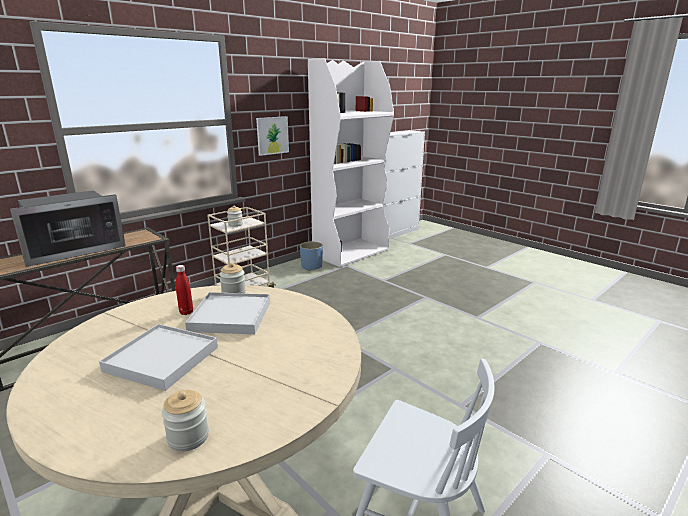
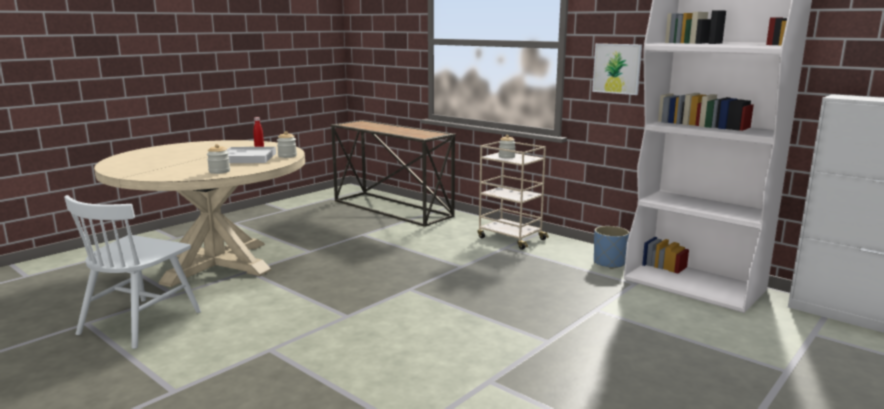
camera: 85 degrees right, 5 degrees down
(73, 250) = (392, 128): microwave -> none
(161, 359) = (201, 153): white tray -> none
(188, 437) = (123, 162): jar -> jar (219, 171)

